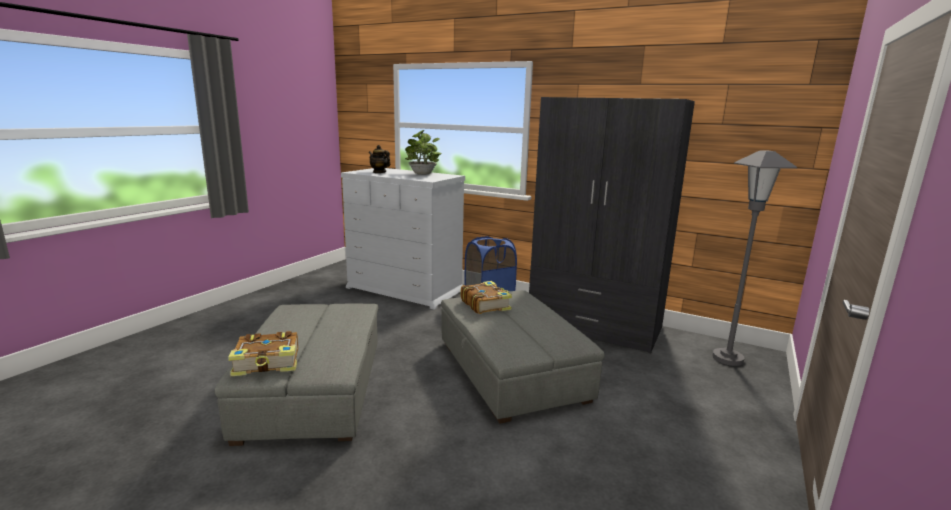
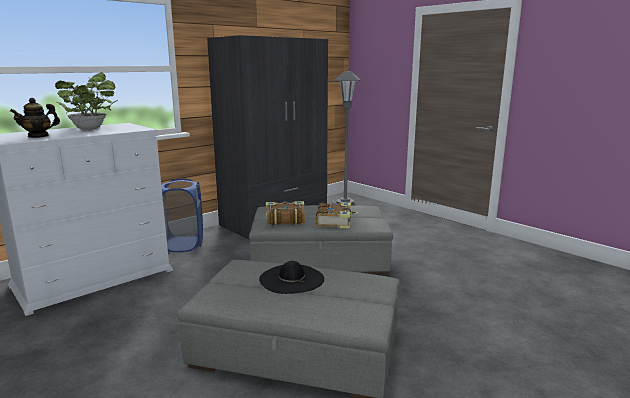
camera: 70 degrees left, 0 degrees up
(268, 363) = (354, 310): book -> book (335, 221)
(330, 329) = (291, 279): none -> black hat

